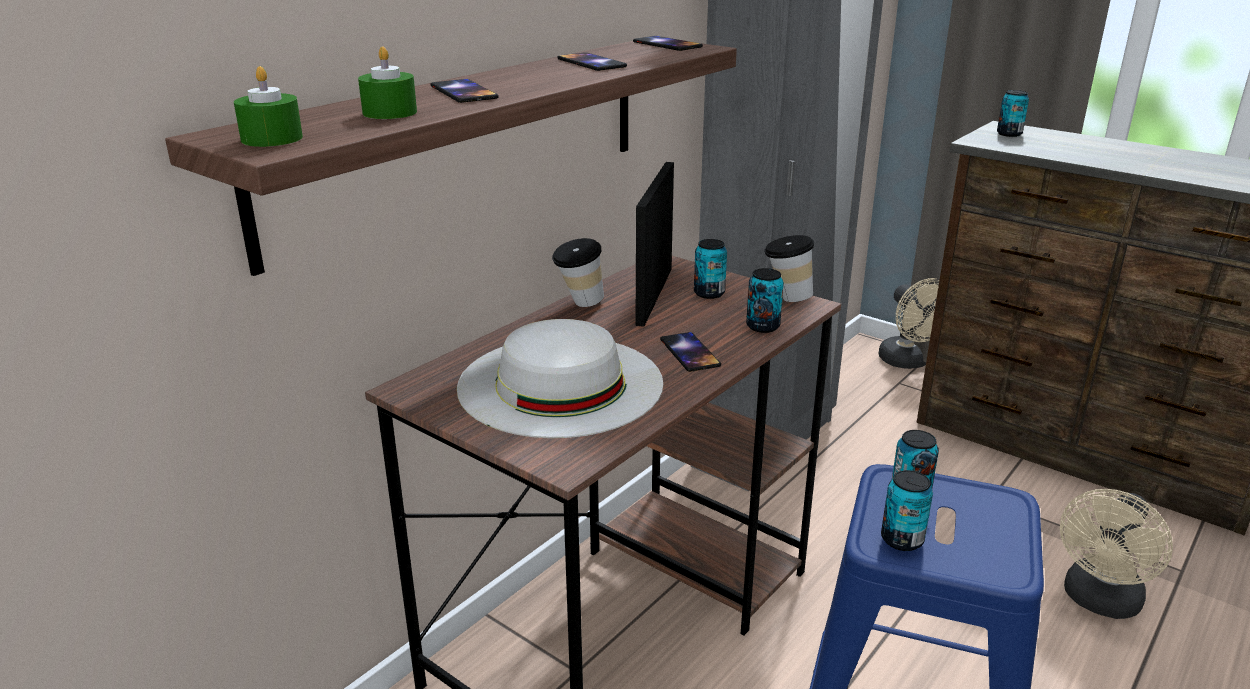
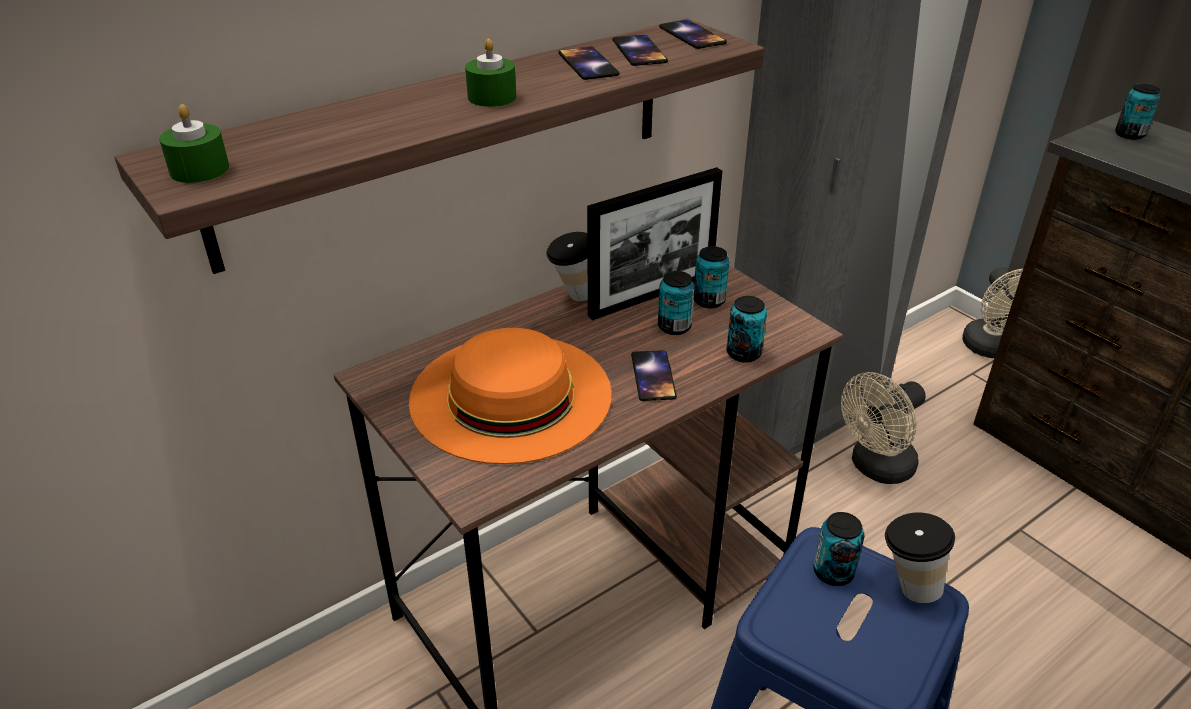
camera: 15 degrees right, 10 degrees up
(389, 112) = (332, 136): green candle -> green candle (492, 97)
(464, 92) = (425, 107): phone -> phone (639, 51)
(560, 384) = (511, 395): white hat -> orange hat
(654, 295) = (652, 296): picture frame -> picture frame turned 150 degrees counterclockwise
(786, 298) = (787, 318): cup -> cup (906, 586)
(902, 539) = (798, 626): can -> can (674, 327)
(1099, 602) = (1092, 673): beige fan -> beige fan (876, 468)

